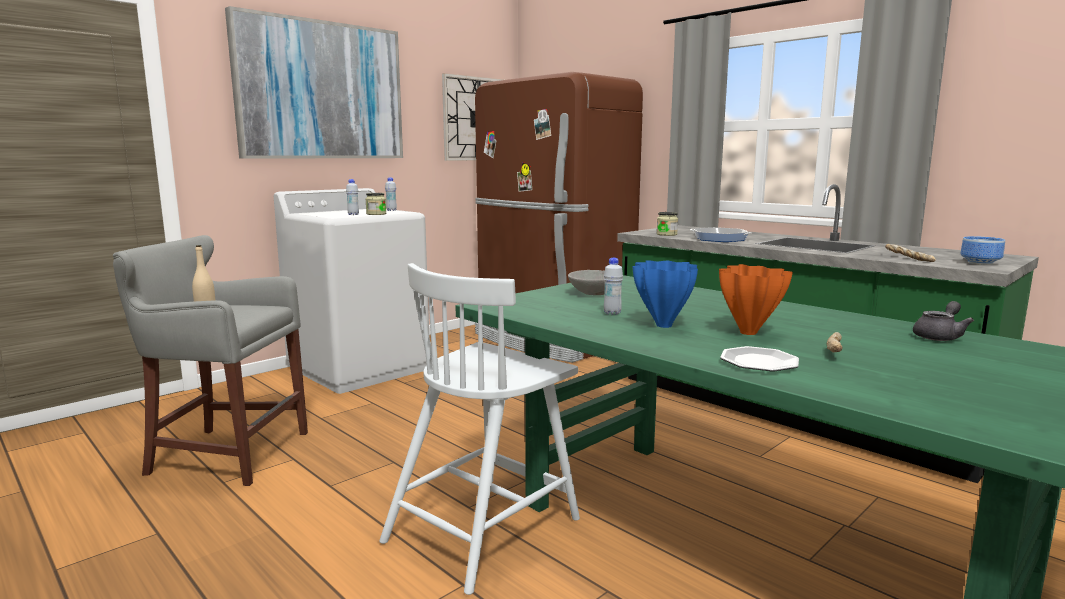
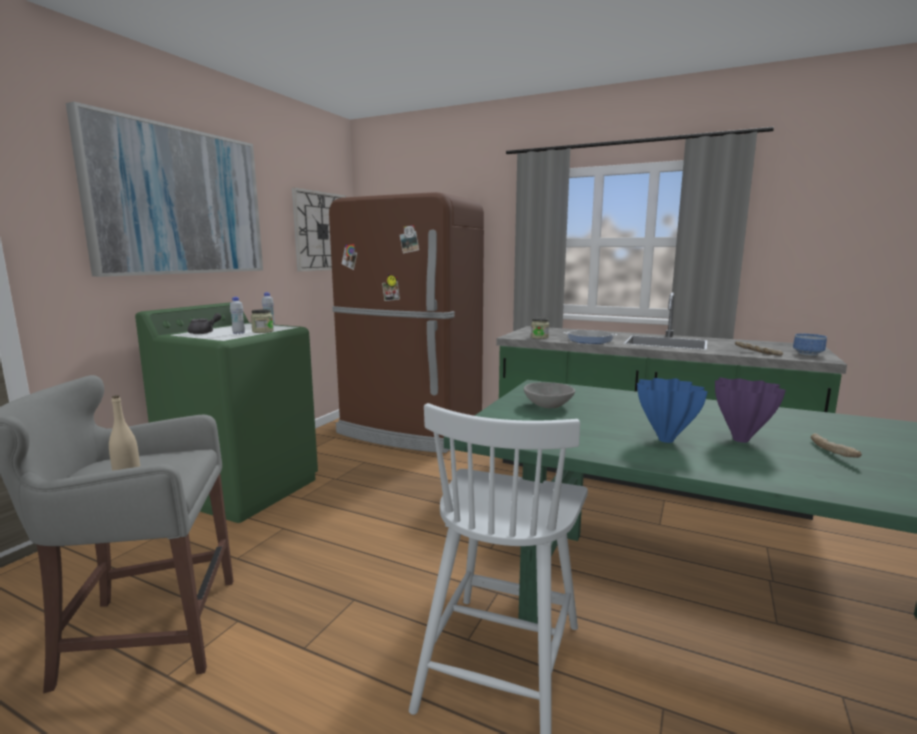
camera: 20 degrees left, 0 degrees up
(360, 369) = (243, 488): white washing machine -> green washing machine
(612, 313) = (601, 429): white bottle -> none
(748, 333) = (741, 440): orange vase -> purple vase
(758, 362) = (809, 477): plate -> none
(939, 336) = (864, 425): grey teapot -> grey teapot (205, 332)

